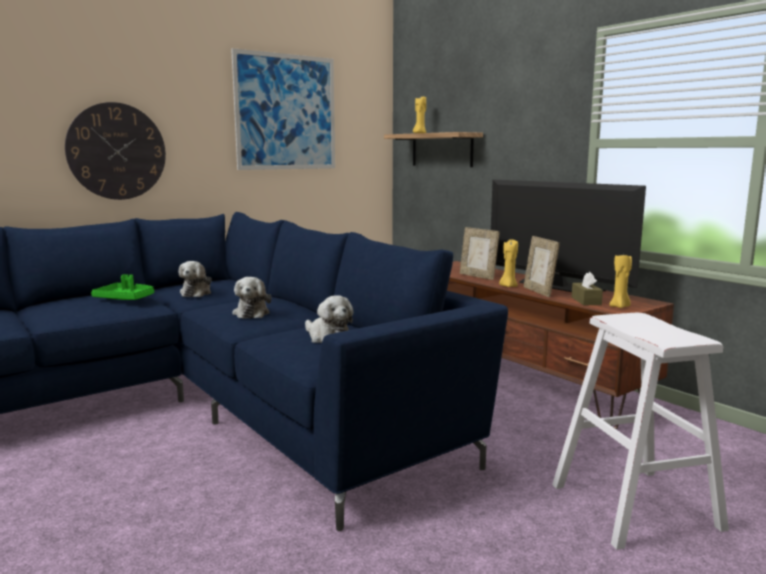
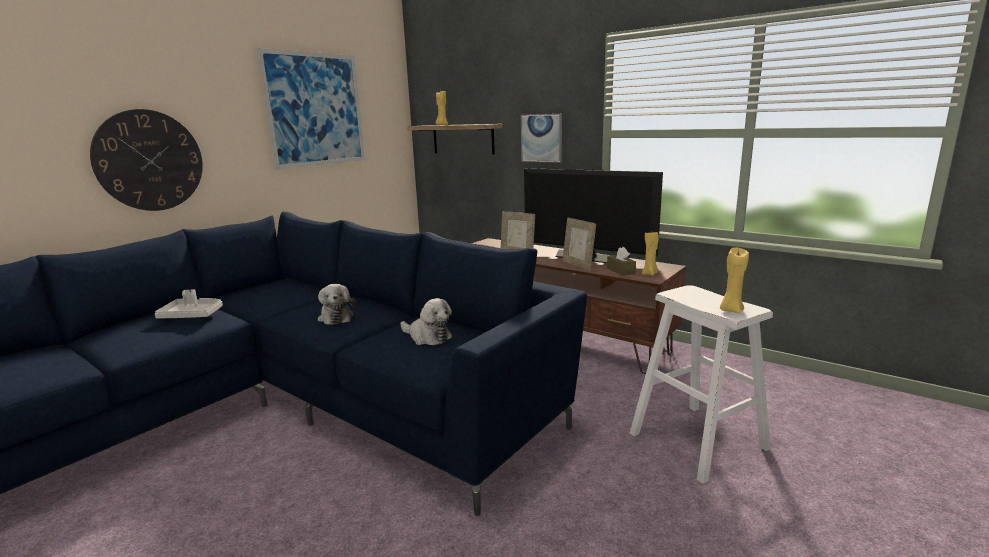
camera: 15 degrees left, 5 degrees up
(125, 299) = (192, 315): green tray -> grey tray
(197, 293) = (264, 298): plush toy -> none
(508, 286) = (549, 261): yellow candle -> yellow candle (731, 310)
(523, 148) = (541, 138): none -> picture

